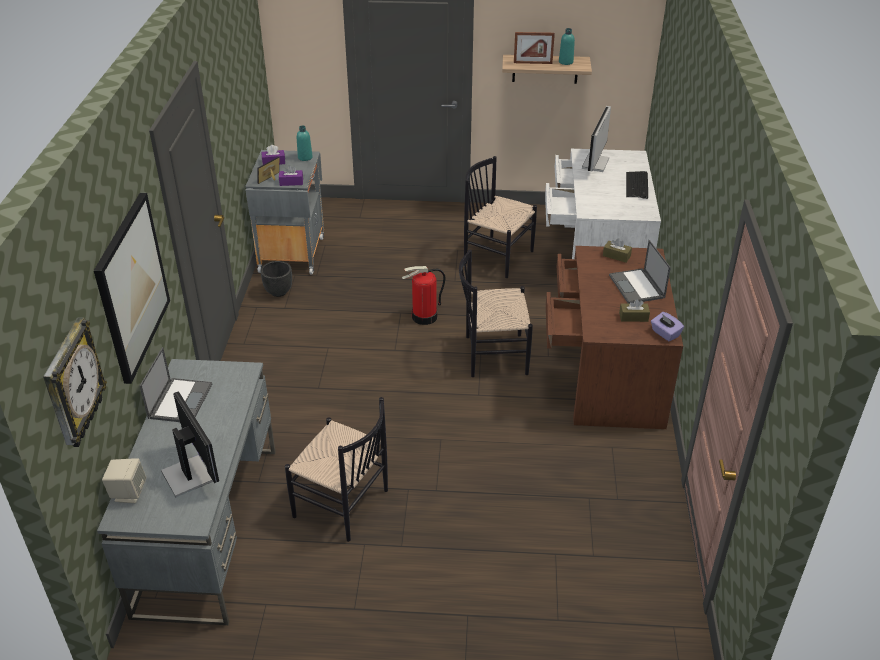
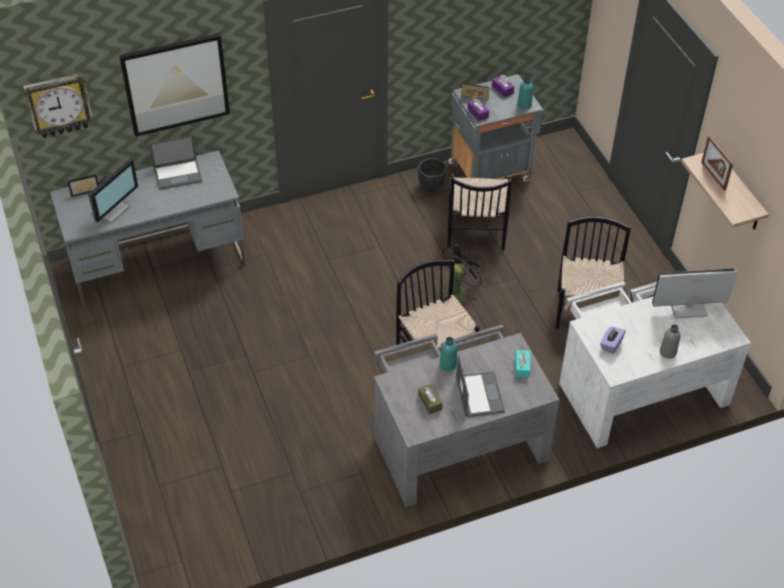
camera: 65 degrees right, 10 degrees up
(128, 493) = (84, 190): beige speaker -> picture frame
(344, 505) = (212, 325): black chair -> black chair (475, 234)
(424, 317) = (458, 291): fire extinguisher -> black fan
(566, 62) = (737, 199): turquoise bottle -> turquoise bottle (448, 364)
(604, 374) = (456, 442): brown desk -> grey desk
(616, 256) = (522, 367): brown tissue box -> turquoise tissue box
(637, 185) = (667, 352): keyboard -> grey bottle
(637, 287) = (479, 394): laptop -> laptop turned 120 degrees clockwise
(665, 334) = (417, 430): purple tissue box -> purple tissue box (611, 344)

